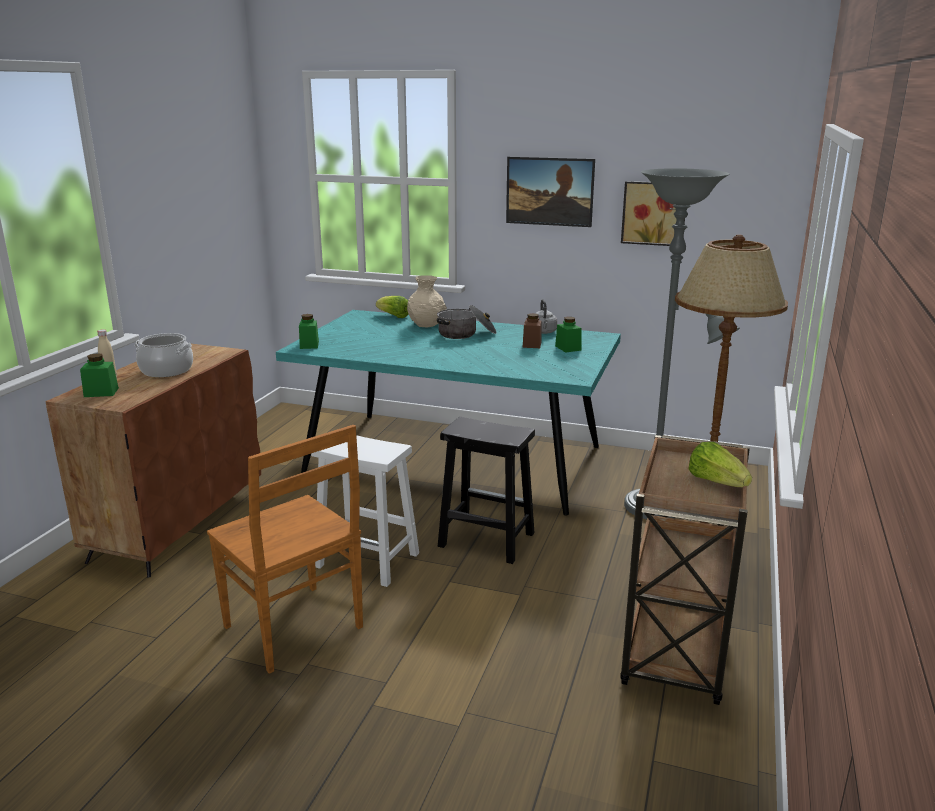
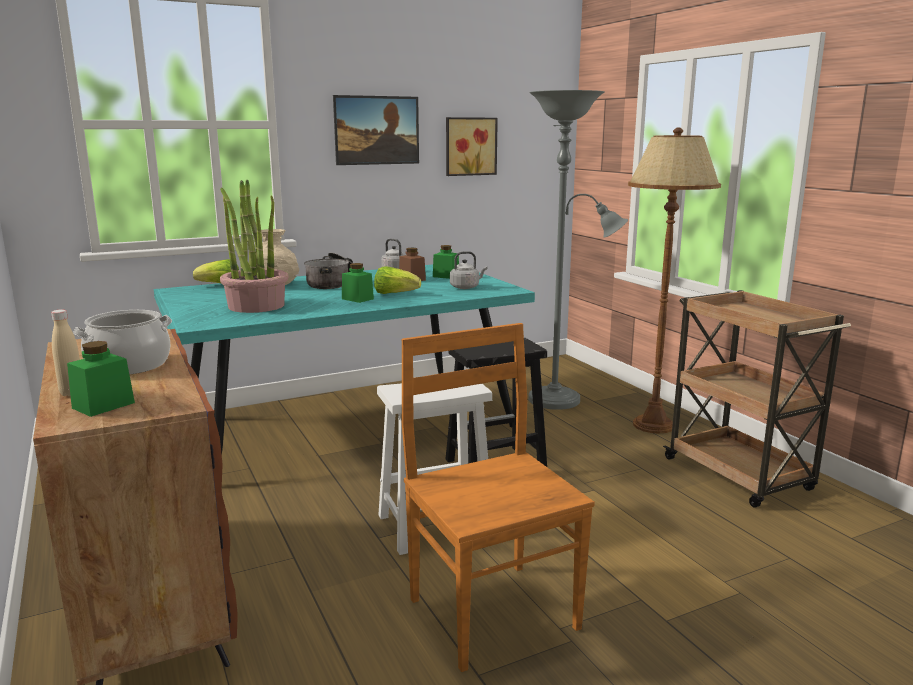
camera: 45 degrees left, 5 degrees down
(295, 629) = (491, 610): brown chair -> brown chair turned 120 degrees counterclockwise
(309, 345) = (199, 320): green jar -> green jar (357, 299)
(367, 341) = (256, 305): none -> potted plant
(549, 365) = (466, 287): none -> grey kettle
(716, 482) = (768, 313): lettuce -> lettuce (395, 294)

